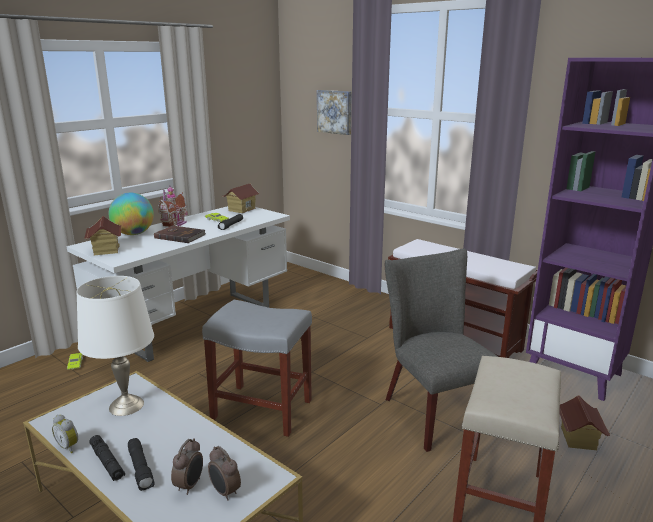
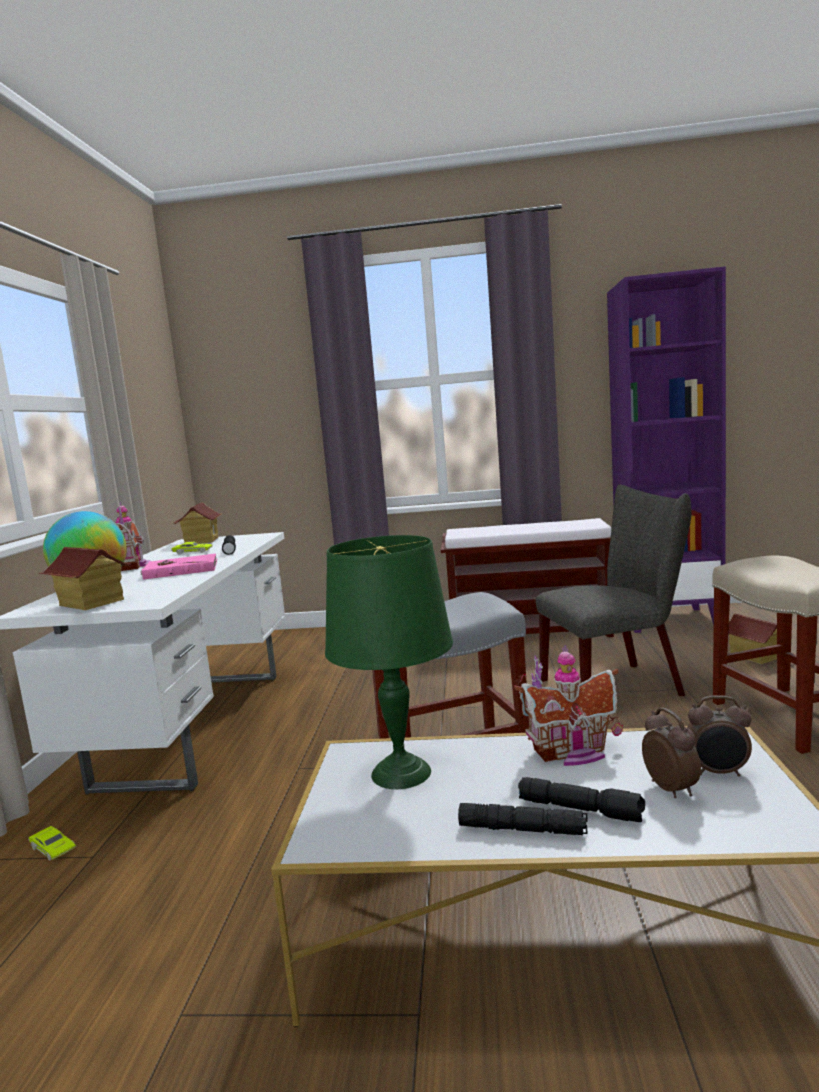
camera: 35 degrees left, 10 degrees down
(69, 446) = (426, 847): alarm clock -> none
(126, 406) = (401, 773): white table lamp -> green table lamp
(180, 236) = (180, 570): brown book -> pink book
(198, 439) = (573, 753): none -> toy house
(335, 112) = (281, 399): picture -> none
(433, 410) = (619, 686): grey chair -> grey chair turned 135 degrees clockwise

